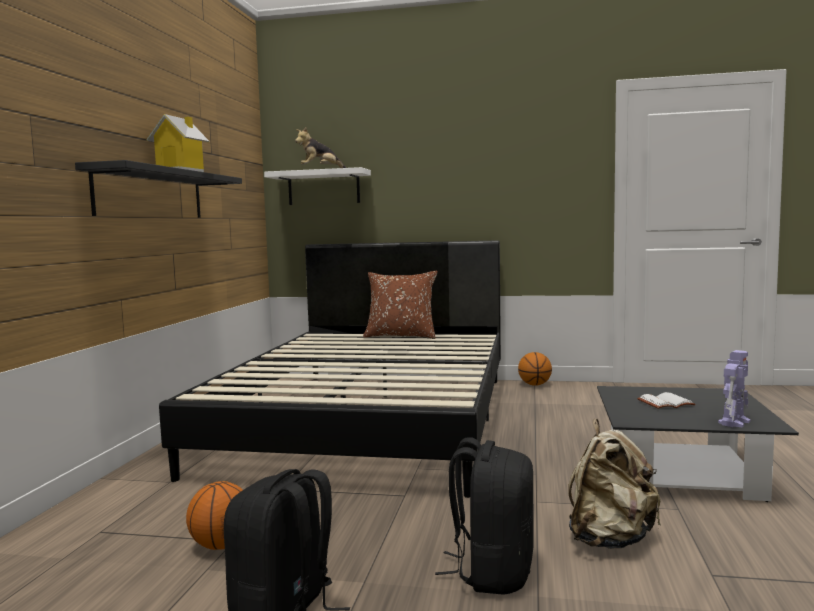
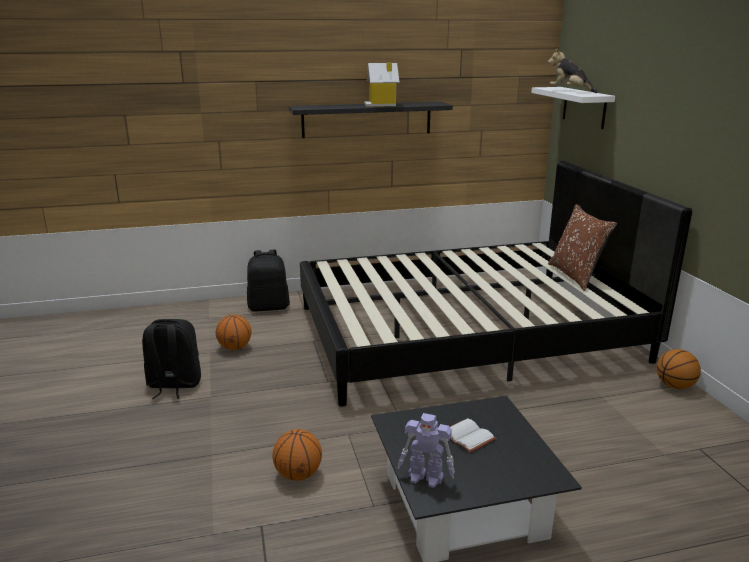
camera: 65 degrees right, 15 degrees up
(492, 572) = (234, 434): black backpack -> black backpack (269, 307)
(610, 539) = (298, 474): beige backpack -> basketball

